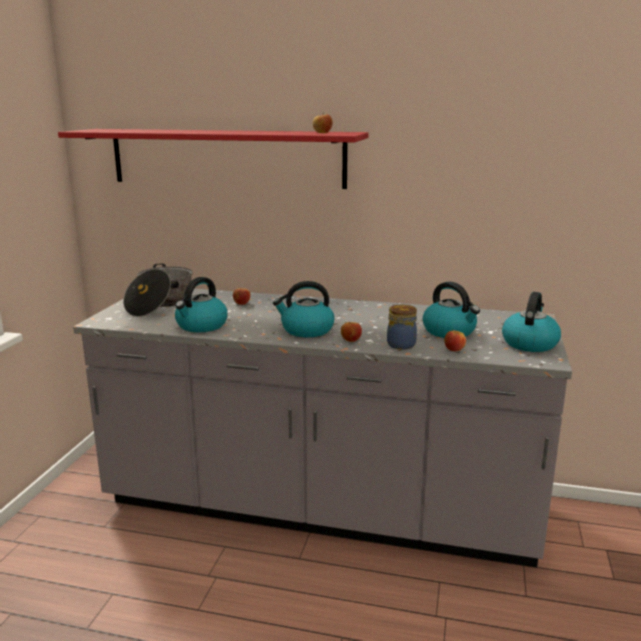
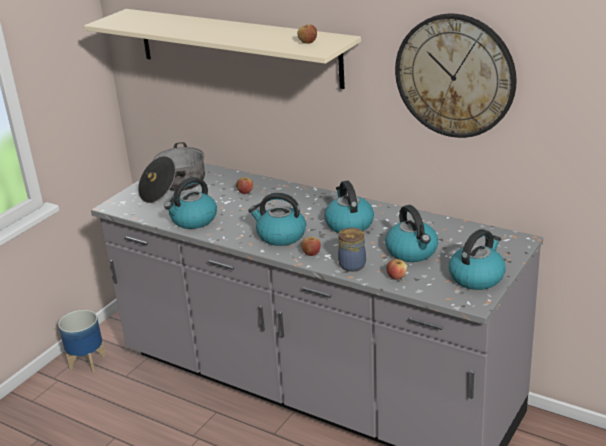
camera: 20 degrees right, 10 degrees up
(52, 518) = (87, 362): none -> planter
(226, 158) = (237, 47): red shelf -> beige shelf
(368, 318) = (348, 224): none -> kettle
(467, 162) = (455, 76): none -> wall clock

